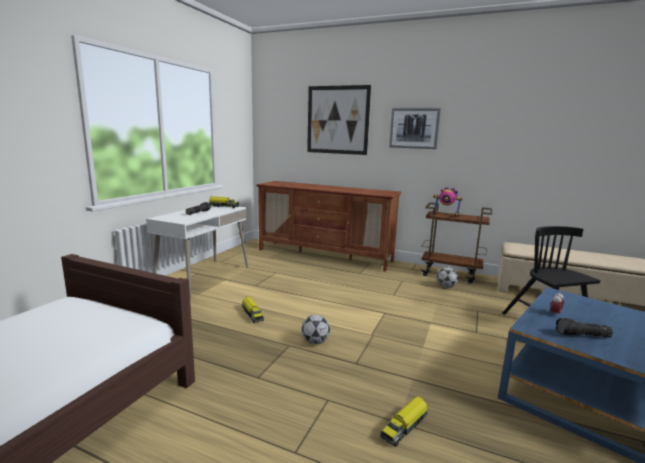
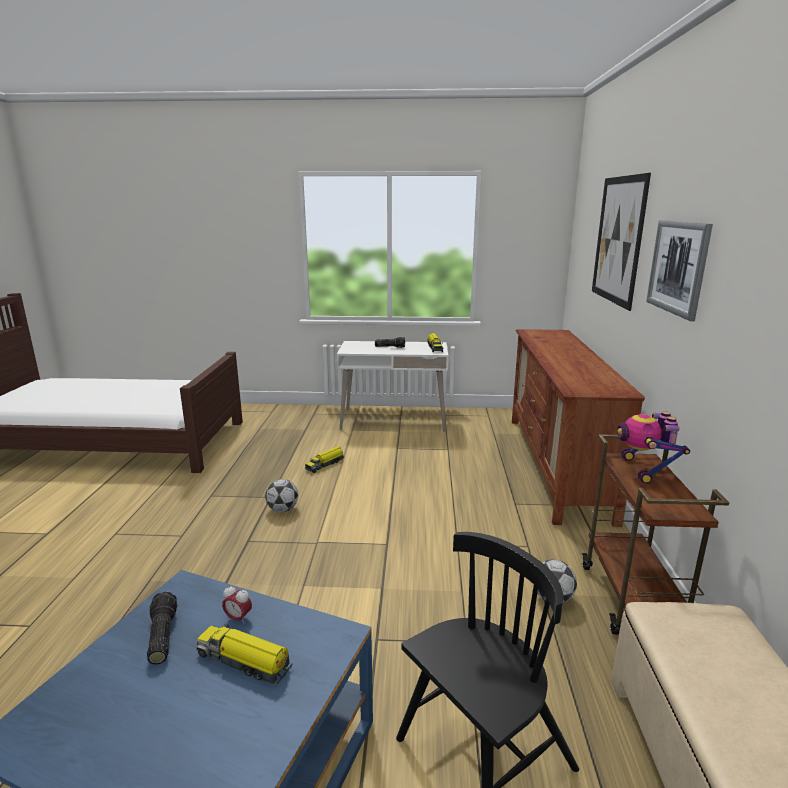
camera: 70 degrees right, 5 degrees up
(404, 426) = (142, 584): toy truck -> toy truck (245, 661)

